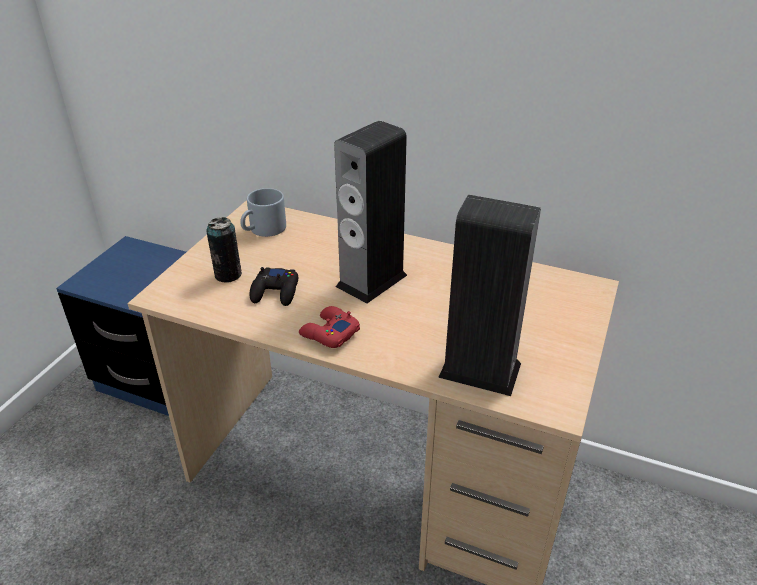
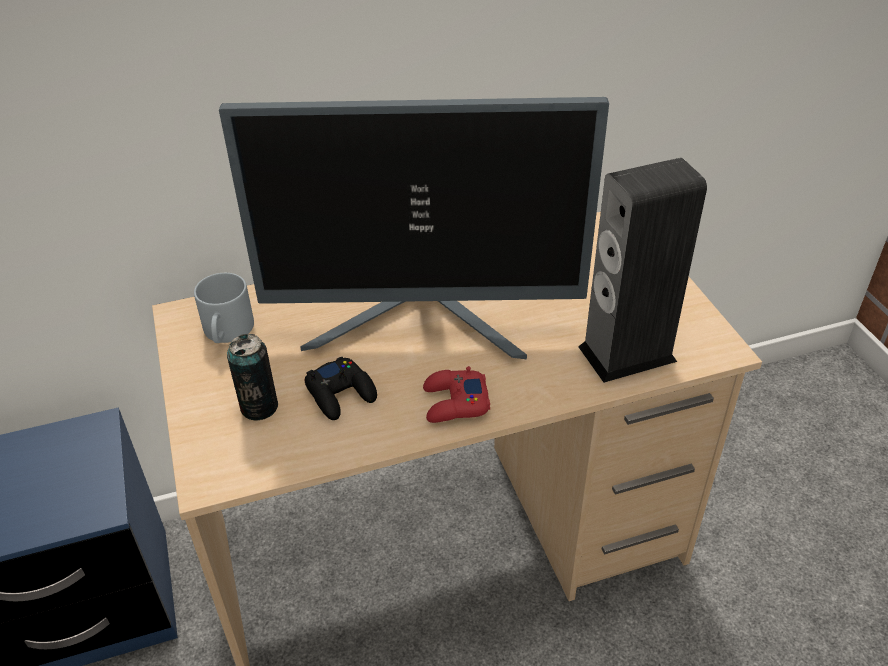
camera: 40 degrees left, 5 degrees up
(371, 281) = (423, 324): speaker -> monitor

